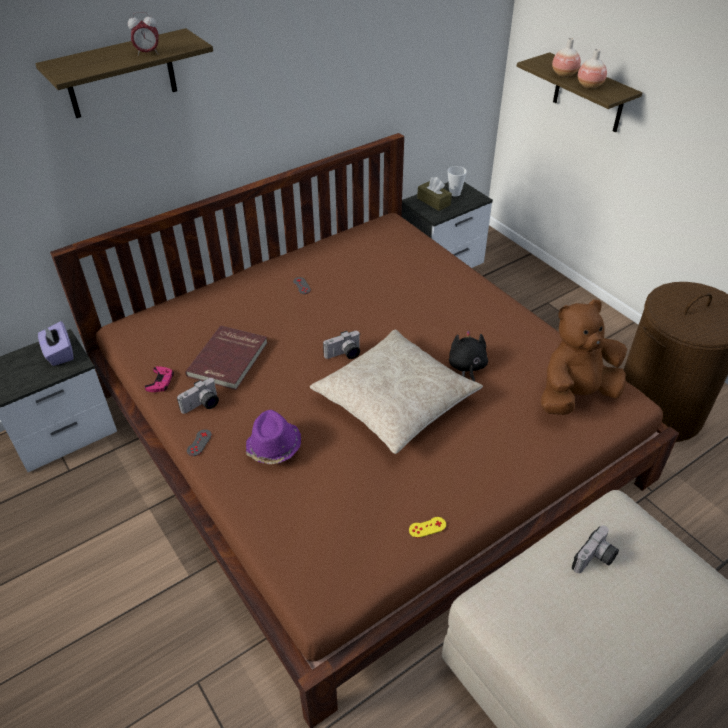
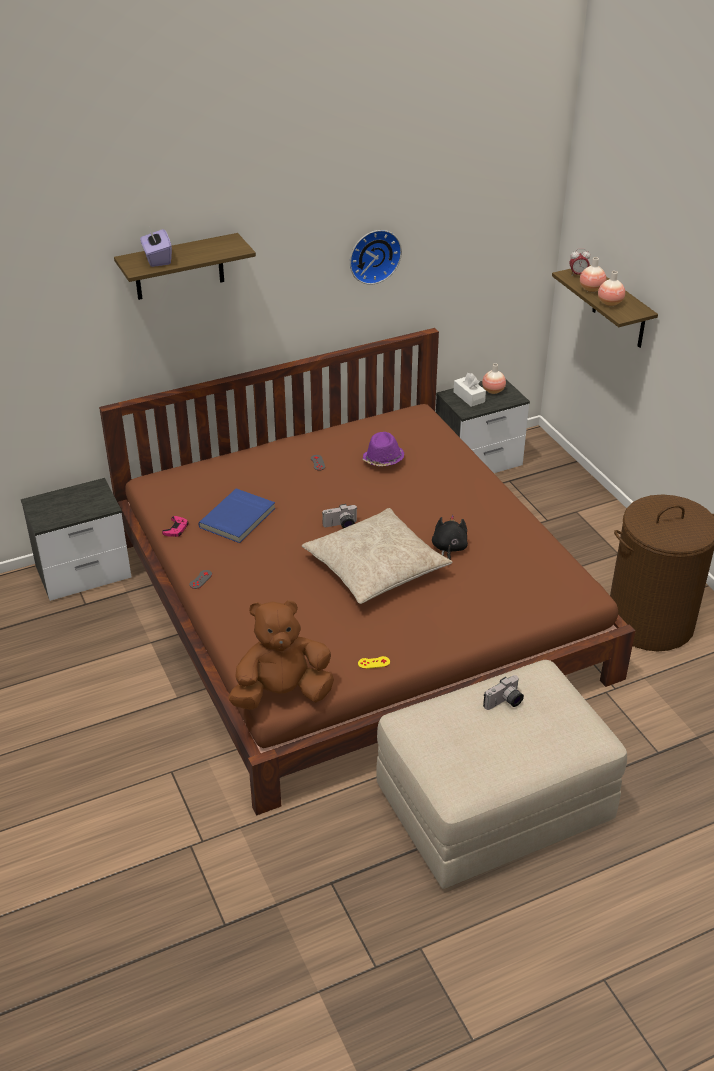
camera: 10 degrees right, 5 degrees down
(59, 353) = (93, 497): purple tissue box -> purple tissue box (157, 259)
(148, 53) = (202, 255): alarm clock -> alarm clock (578, 275)
(202, 405) = (208, 552): camera -> none
(229, 360) = (238, 518): red book -> blue book
(273, 447) = (262, 590): purple hat -> purple hat (383, 460)
(337, 54) = (373, 255): none -> wall clock
(433, 201) = (469, 397): brown tissue box -> white tissue box
(454, 193) = (493, 391): cup -> vase
(575, 395) = (539, 582): brown plush toy -> brown plush toy (282, 693)

